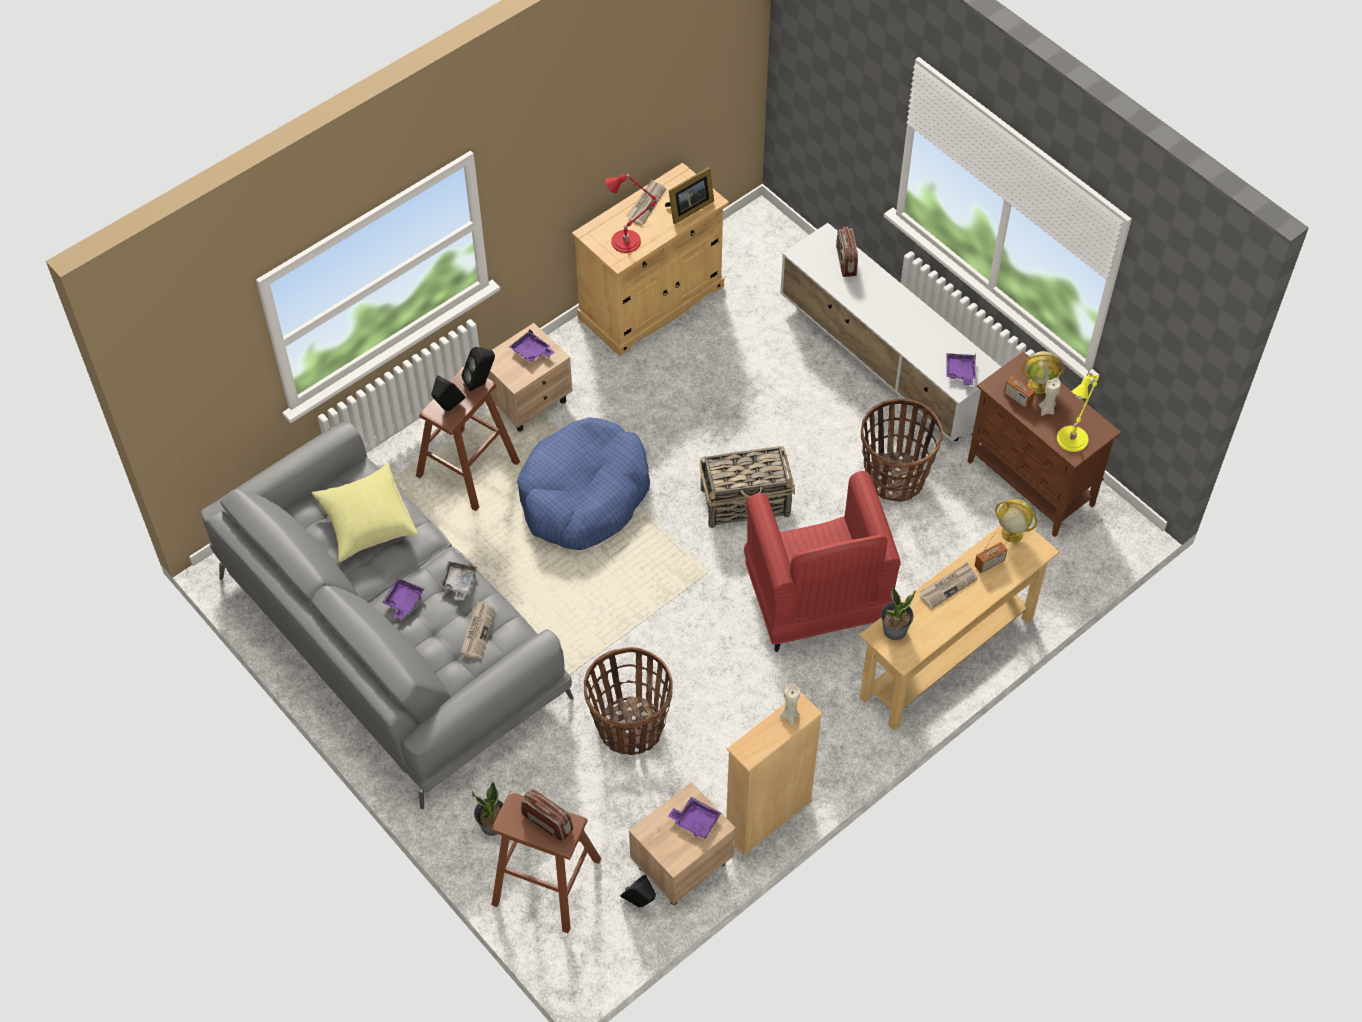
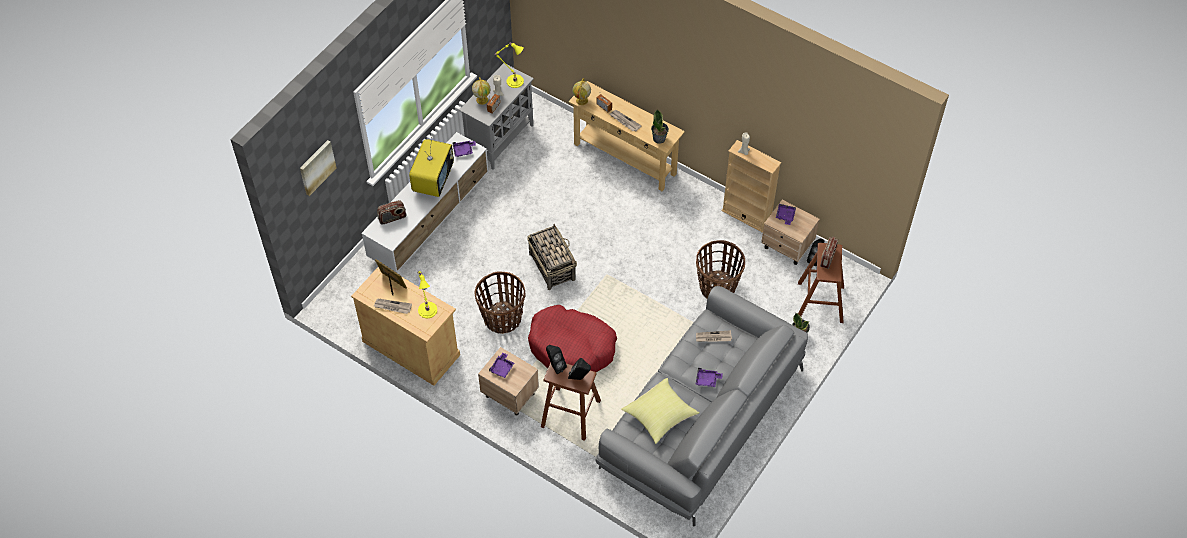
camera: 105 degrees left, 0 degrees up
(459, 583) = (685, 356): grey tray -> none
(584, 495) = (572, 347): blue dog bed -> red dog bed
(628, 241) = (427, 308): red table lamp -> yellow table lamp
(816, 603) = (610, 220): red armchair -> none
(834, 55) = (316, 167): none -> picture
(894, 477) = (514, 200): basket -> basket (502, 319)
(908, 323) = (433, 180): none -> television
(1031, 484) = (500, 139): brown cabinet -> grey cabinet

